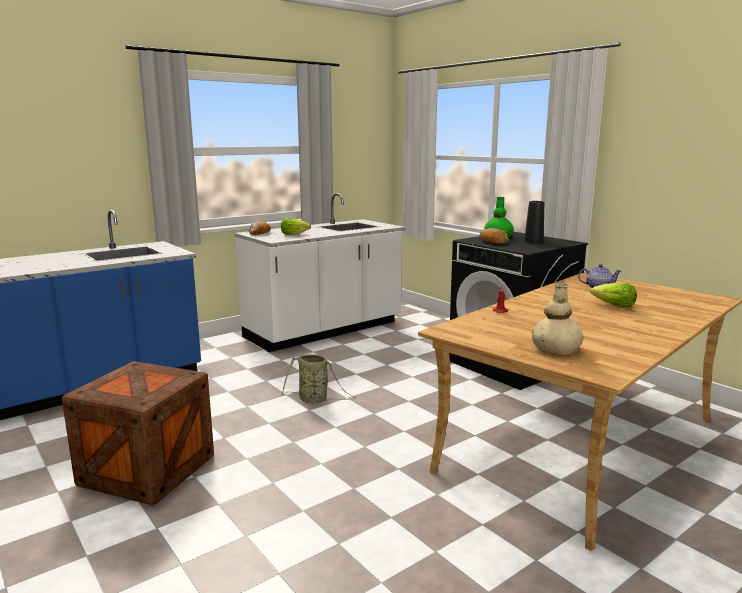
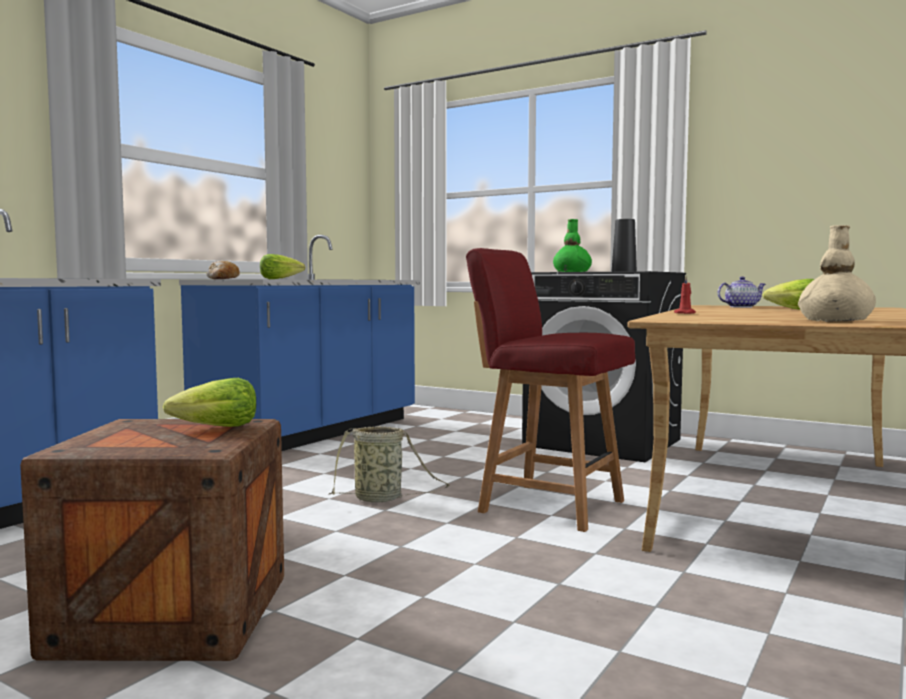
camera: 20 degrees left, 10 degrees down
(165, 379) = (216, 428): none -> lettuce
(324, 330) = (313, 433): white counter -> blue counter
(410, 422) = (548, 505): none -> red chair
(492, 242) = (578, 271): bread -> none

